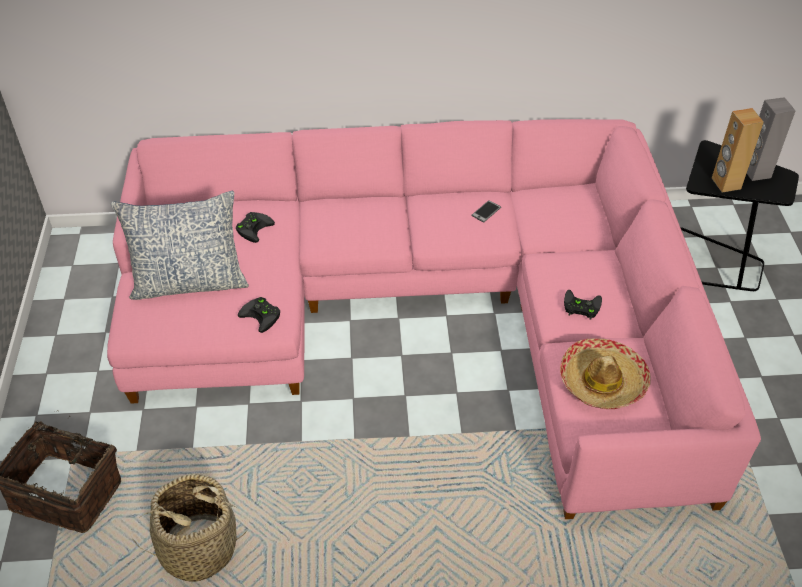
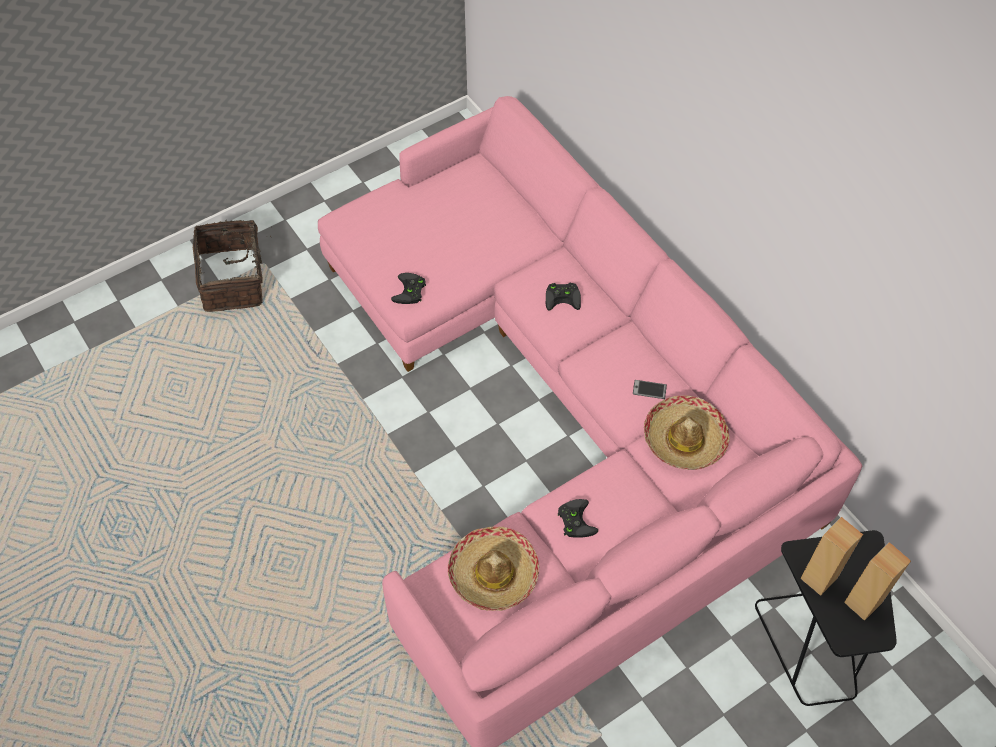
camera: 60 degrees right, 10 degrees up
(190, 282) = (413, 225): pillow -> none
(198, 548) = (231, 386): basket -> none
(253, 227) = (500, 230): black game controller -> black game controller (563, 297)
(544, 213) = (684, 439): none -> hat
(756, 172) = (862, 602): grey speaker -> brown speaker

